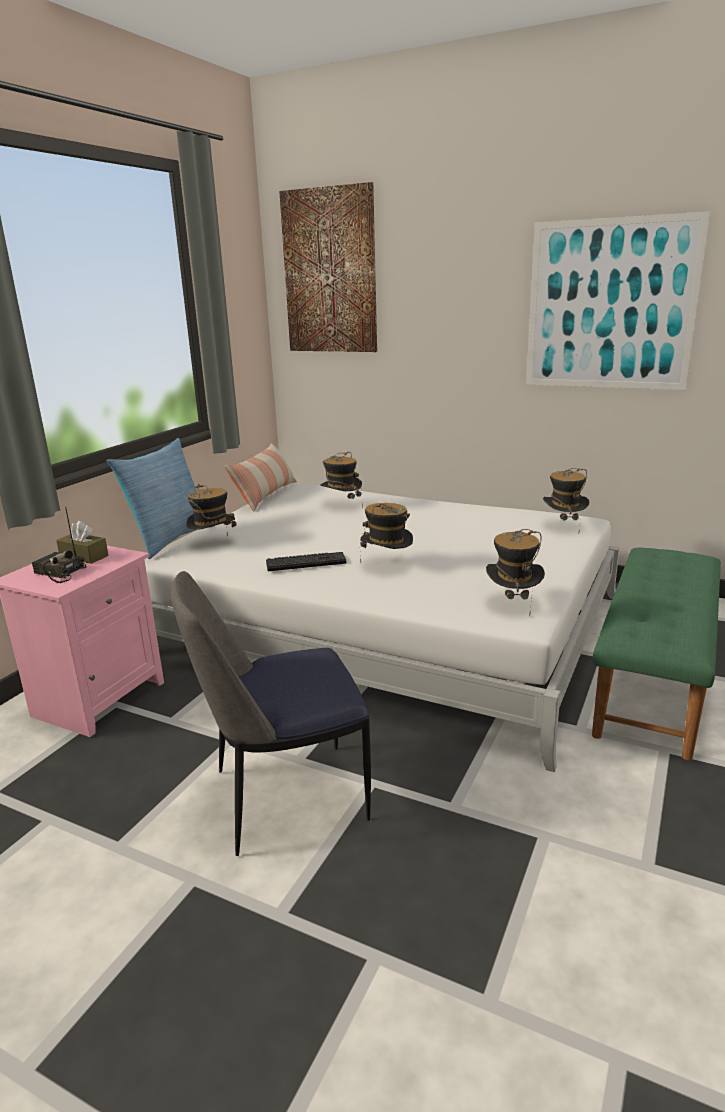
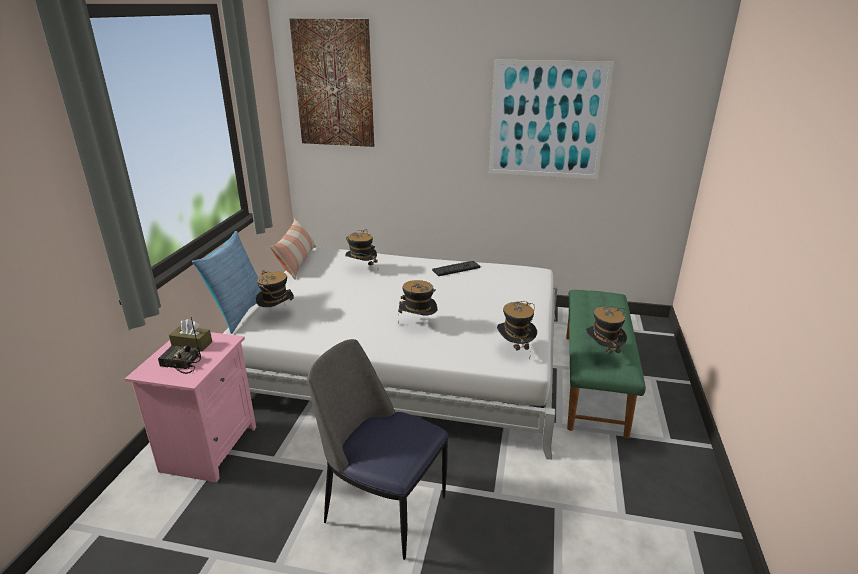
camera: 15 degrees left, 5 degrees up
(285, 796) = (383, 507): chair -> chair turned 60 degrees clockwise
(306, 562) = (358, 327): keyboard -> keyboard (456, 269)
(563, 526) = (525, 278): hat -> hat (602, 353)

